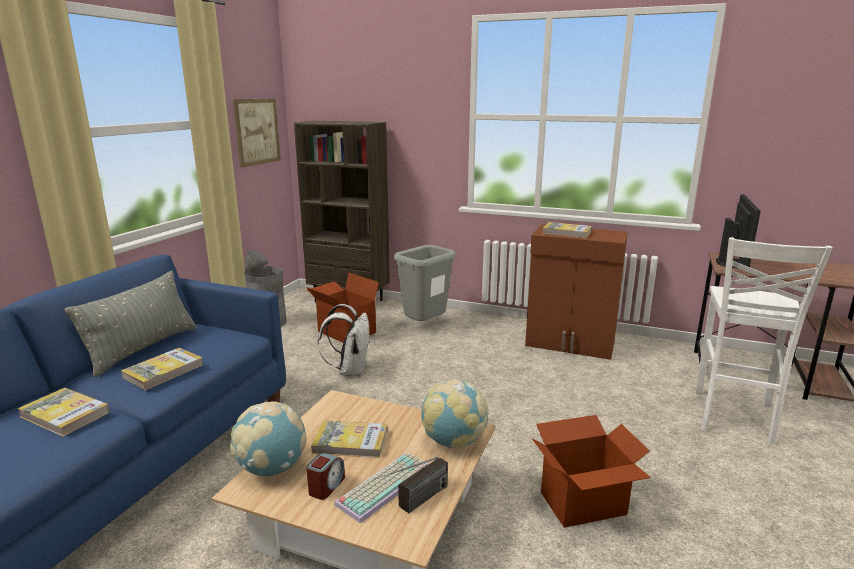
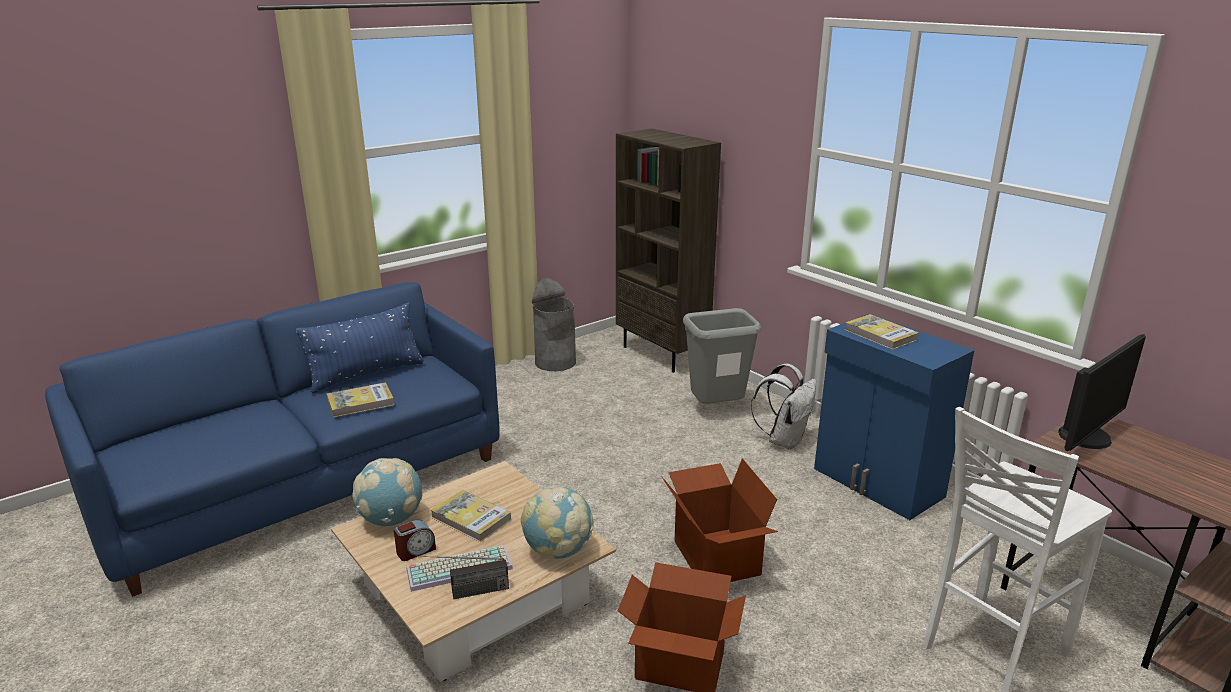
camera: 30 degrees right, 5 degrees up
(65, 414) = (267, 423): book -> none
(143, 349) = (366, 375): grey pillow -> blue pillow
(257, 131) = (579, 139): picture -> none
(346, 332) = (622, 394): cardboard box -> cardboard box (714, 558)
(350, 370) = (587, 442): white backpack -> white backpack (784, 440)
(570, 344) = (877, 483): brown cabinet -> blue cabinet

